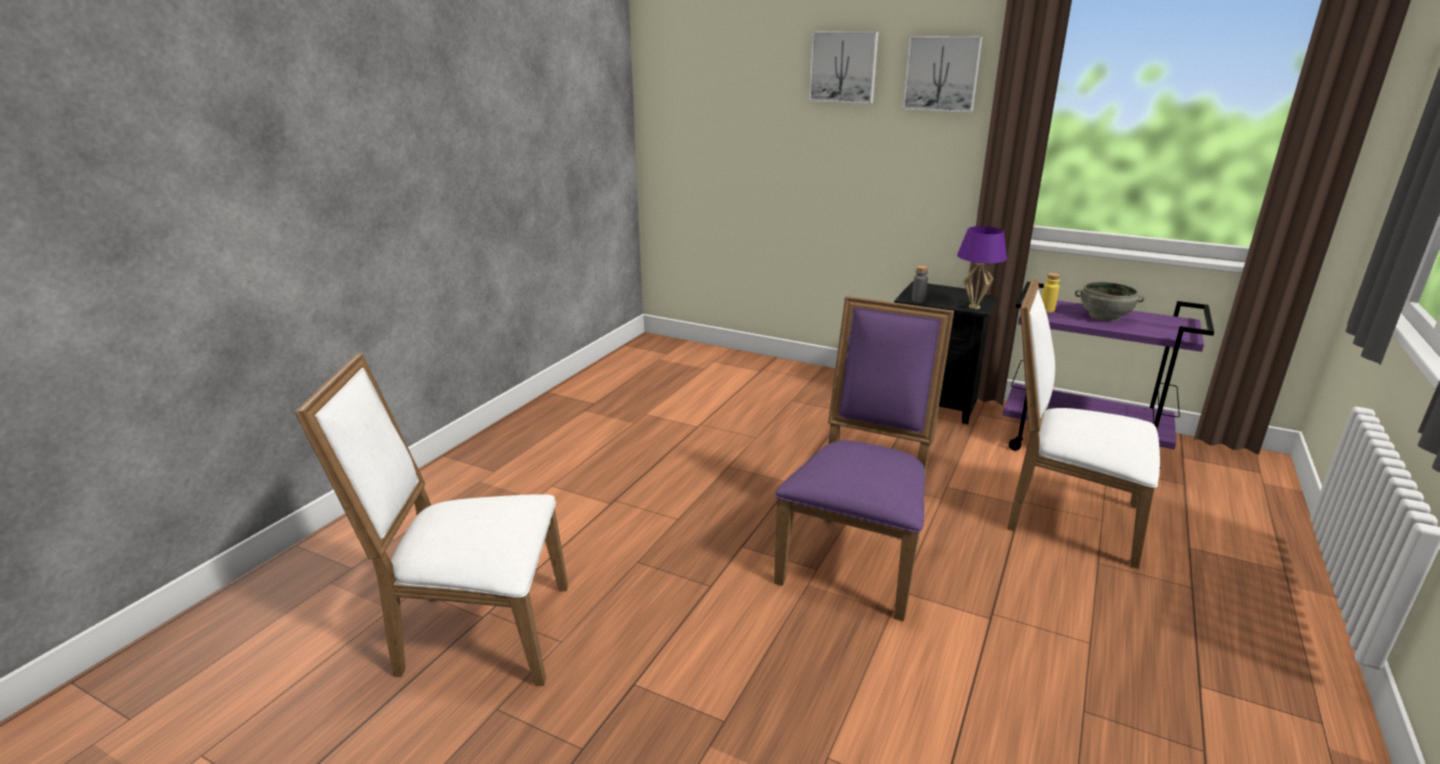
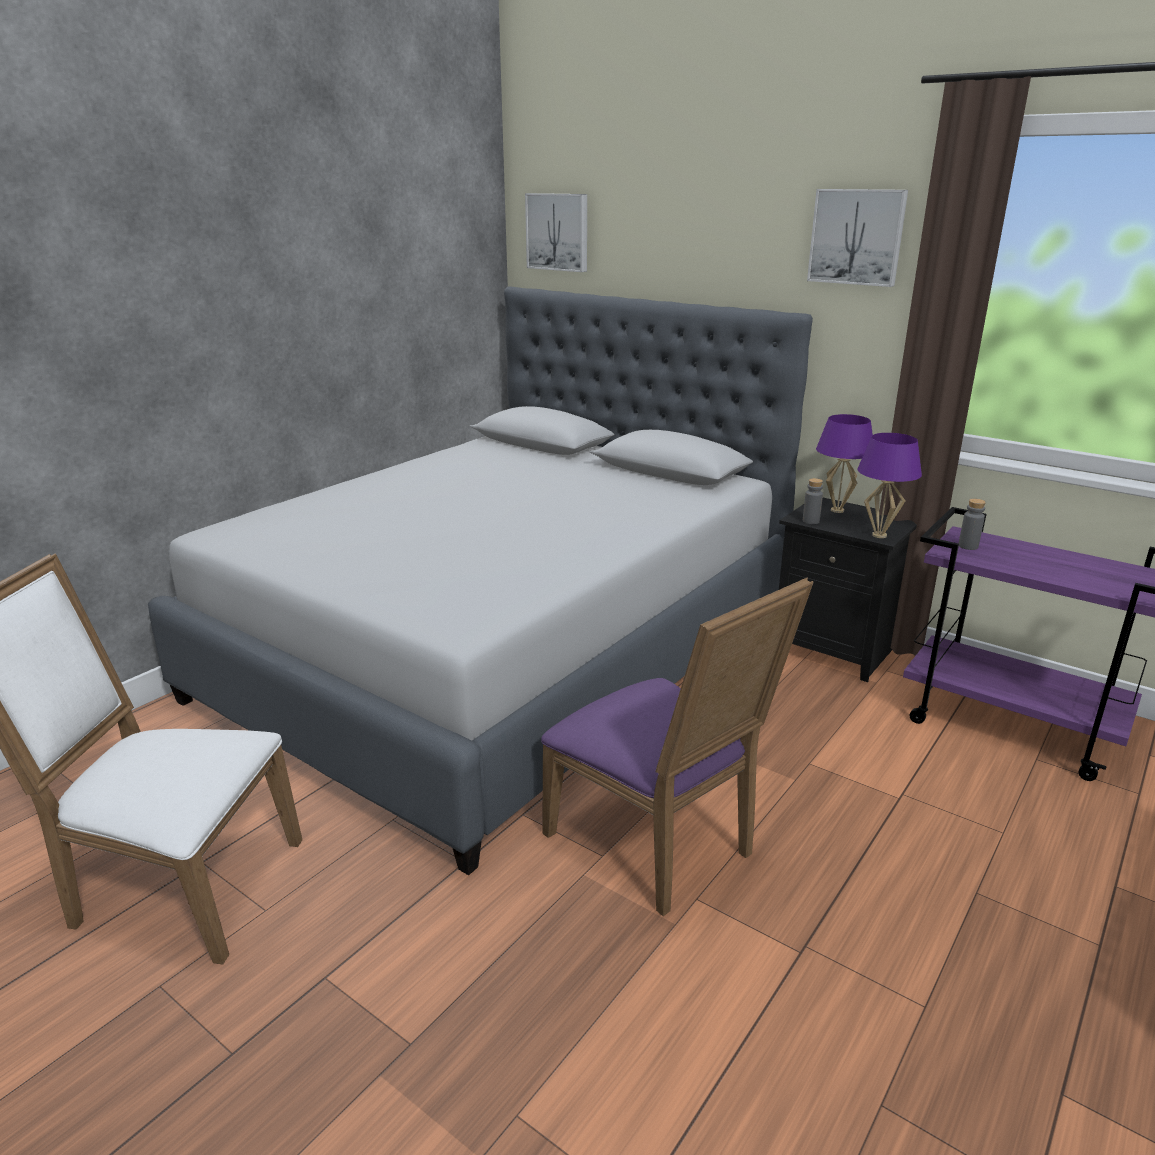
camera: 10 degrees right, 0 degrees up
(675, 428) = (504, 655): none -> grey bed
(843, 67) = (740, 227): picture -> picture (558, 232)
(858, 557) = (659, 846): purple chair -> purple chair turned 105 degrees clockwise
(933, 291) = (837, 510): none -> purple table lamp
(1047, 310) = (968, 546): yellow bottle -> grey bottle
(1064, 517) = (951, 822): white chair -> none
(1104, 316) = (1043, 561): grey bowl -> none

